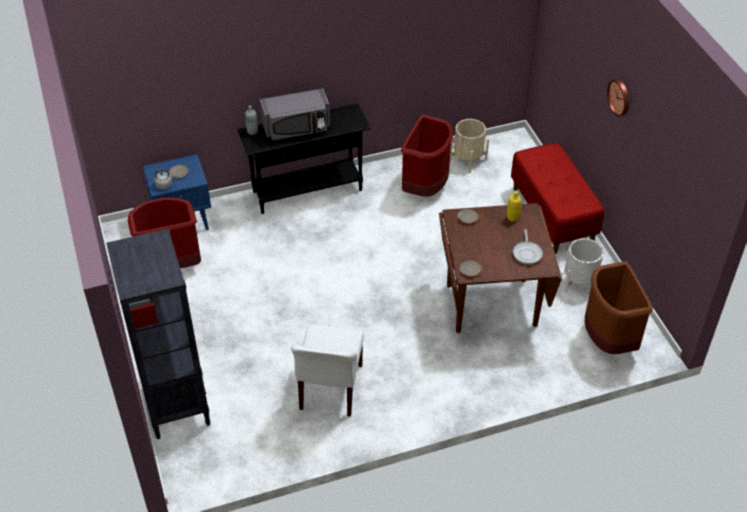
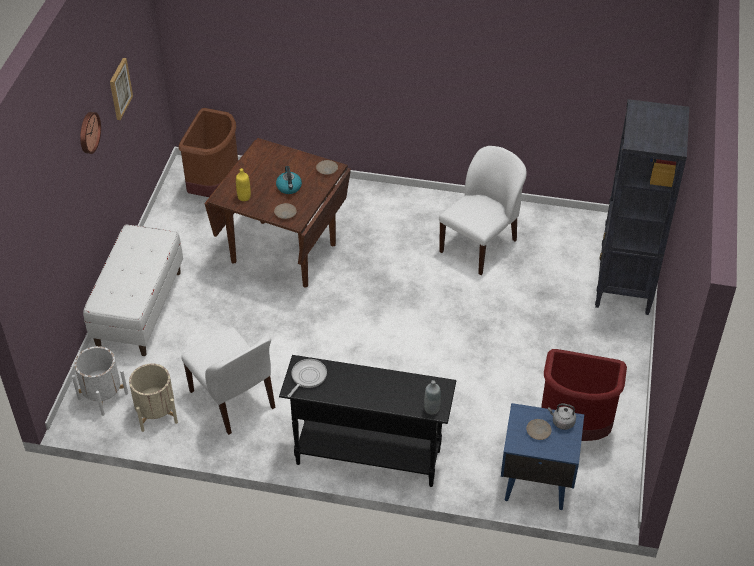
camera: 150 degrees left, 0 degrees up
(296, 128) = (377, 390): grey microwave -> none
(425, 187) = (233, 400): red trash can -> white chair
(485, 240) = (289, 187): none -> kettle
(527, 253) = (264, 163): frying pan -> frying pan (307, 377)
(552, 215) = (139, 309): red bench -> white bench
(579, 282) = (186, 238): white planter -> white planter (103, 396)
(656, 156) = (119, 88): none -> picture

